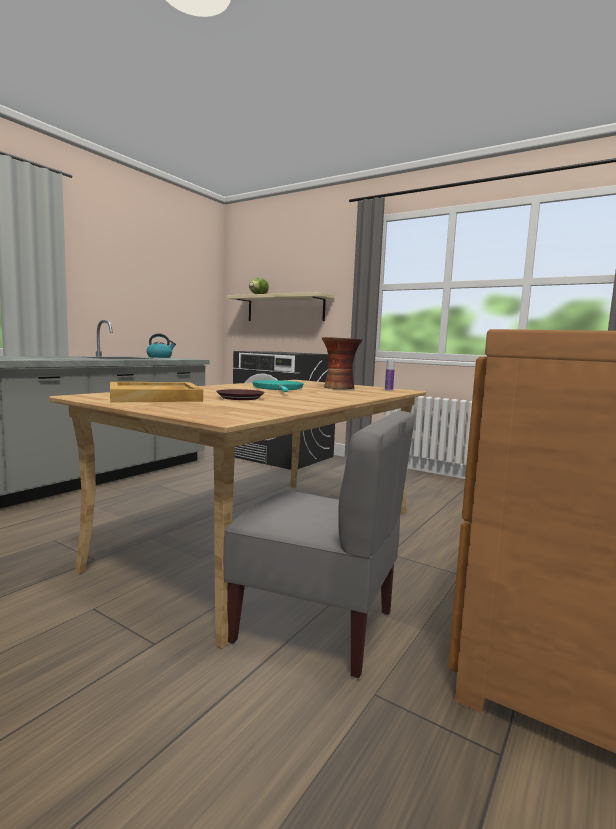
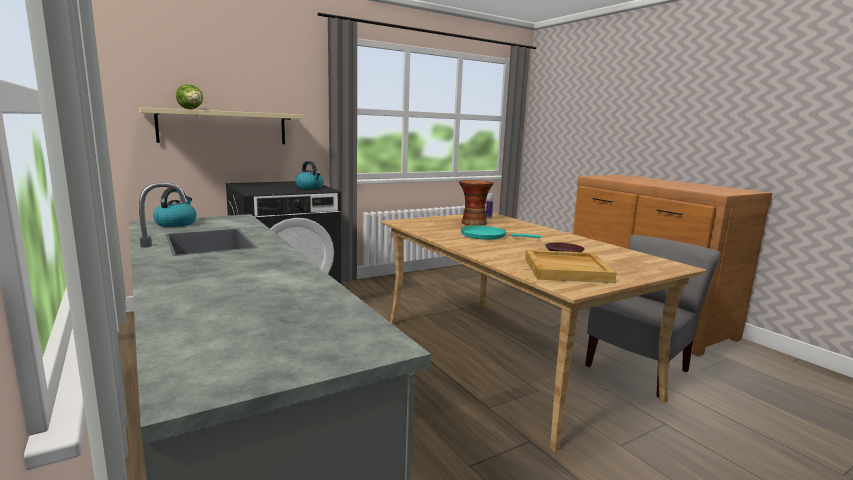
camera: 65 degrees left, 5 degrees up
(298, 353) = (310, 187): none -> kettle

